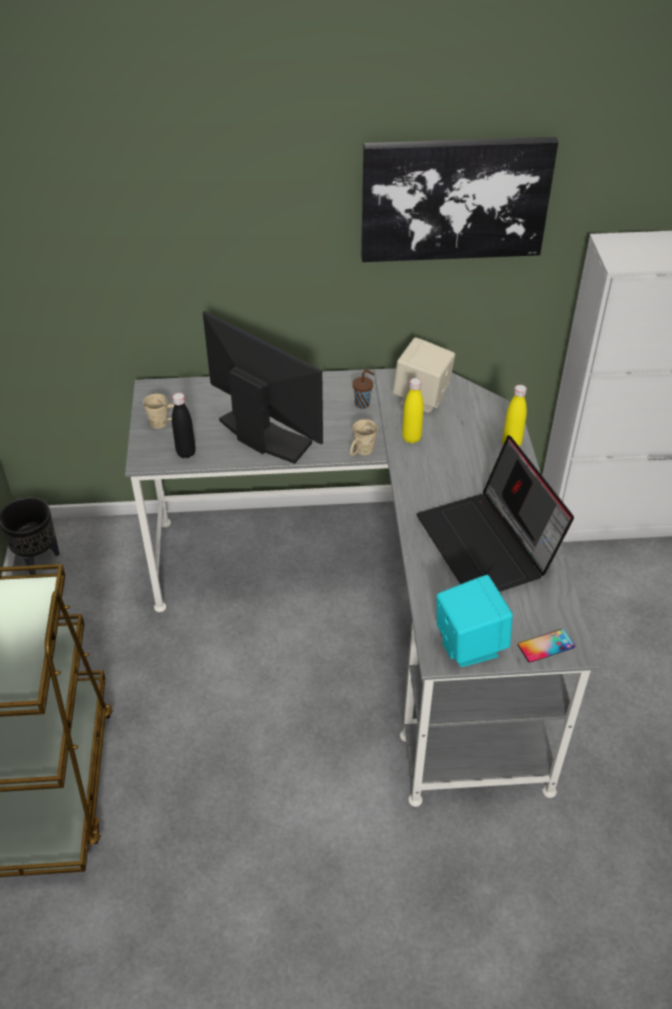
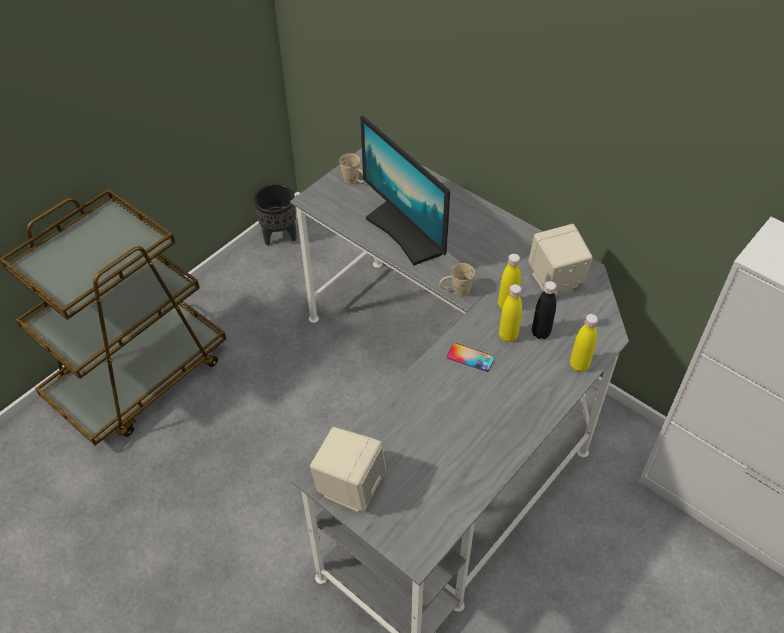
camera: 45 degrees right, 5 degrees up
(186, 453) = (342, 211): black bottle -> black bottle (540, 333)
(264, 436) = (405, 233): monitor -> monitor turned 150 degrees clockwise
(363, 404) = (504, 255): brown cup -> none
(439, 458) = (508, 336): none -> yellow bottle
(454, 198) = (649, 113): picture -> none
(468, 644) = (350, 486): turquoise speaker -> beige speaker
(489, 545) = (458, 428): laptop -> none
(546, 645) = (401, 534): phone -> phone (470, 357)

